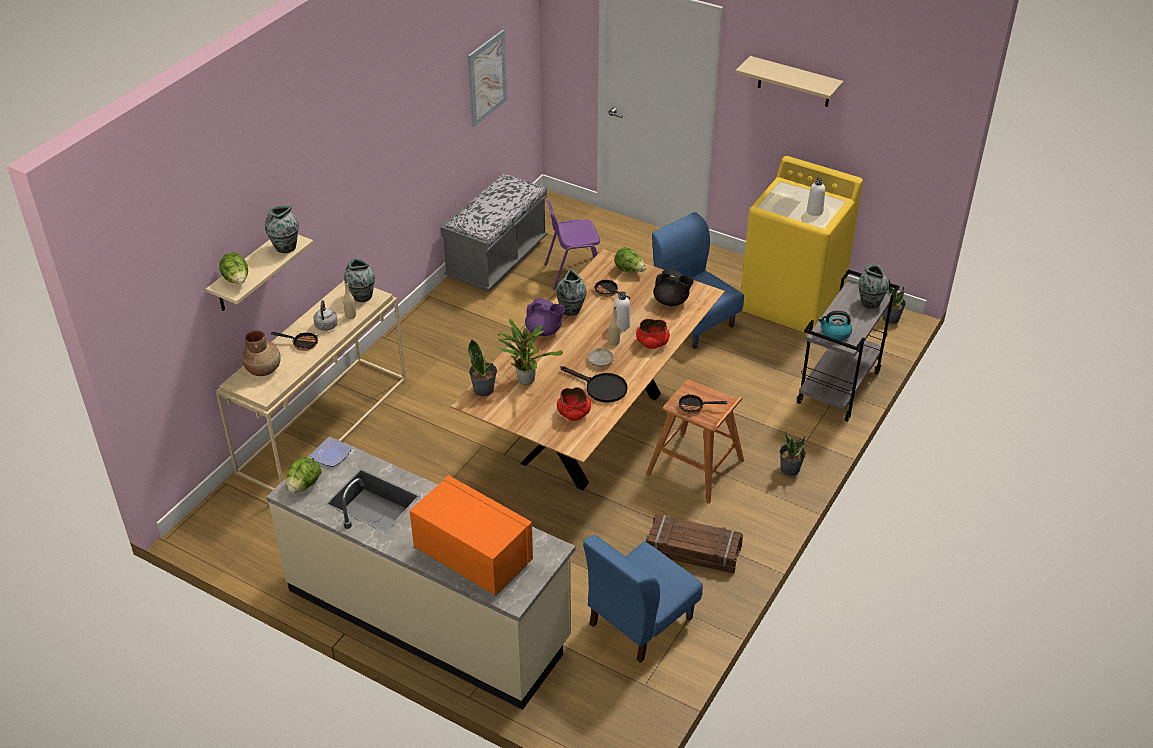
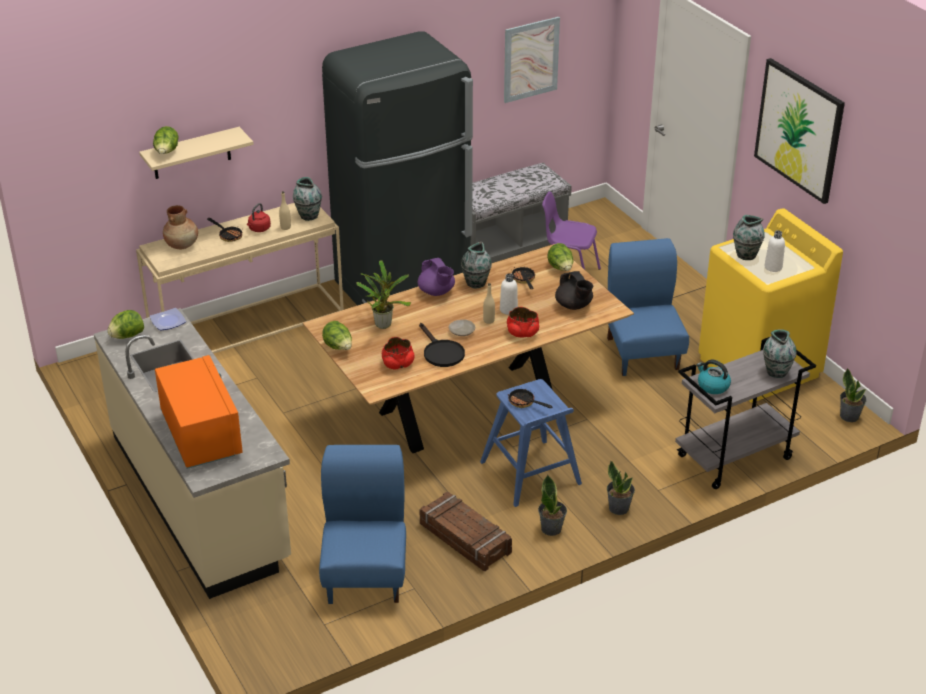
camera: 30 degrees right, 5 degrees down
(285, 248) = (226, 140): vase -> vase (745, 255)
(326, 327) = (259, 229): grey kettle -> red kettle
(440, 333) = (404, 287): none -> black fridge
(484, 389) = (341, 319): potted plant -> potted plant (551, 528)
(506, 418) = (338, 347): none -> lettuce
(639, 621) = (366, 574): blue chair -> blue chair turned 105 degrees clockwise
(696, 468) = (531, 473): brown stool -> blue stool
(794, 82) = (799, 130): beige shelf -> picture

